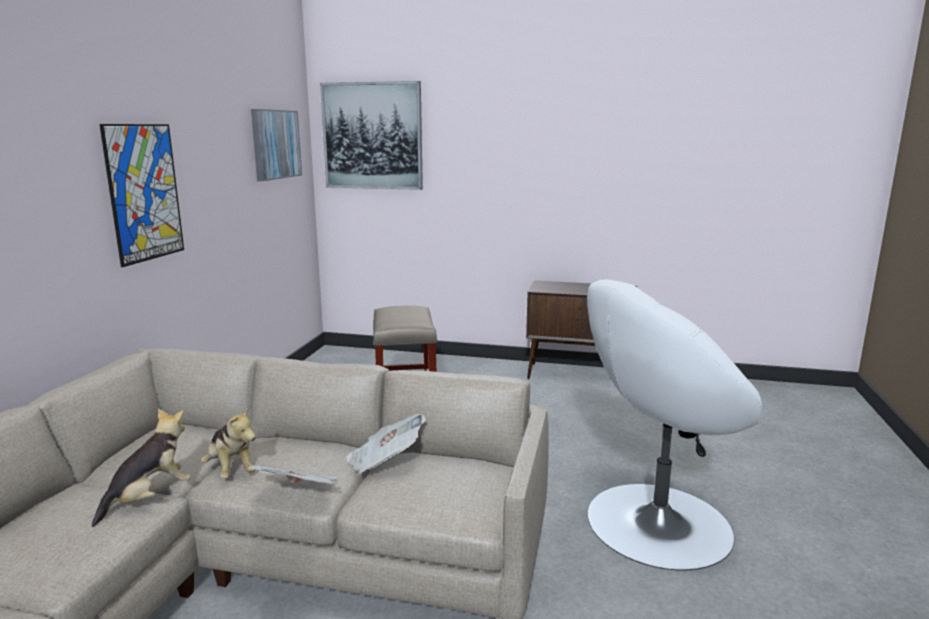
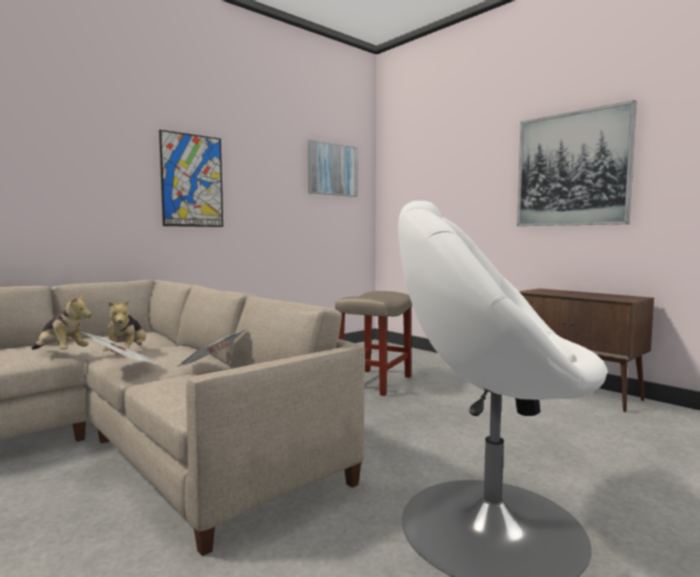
camera: 35 degrees right, 10 degrees down
(150, 498) = (61, 353): plush toy -> plush toy turned 45 degrees clockwise
(372, 136) = (414, 164): picture -> picture (572, 169)

